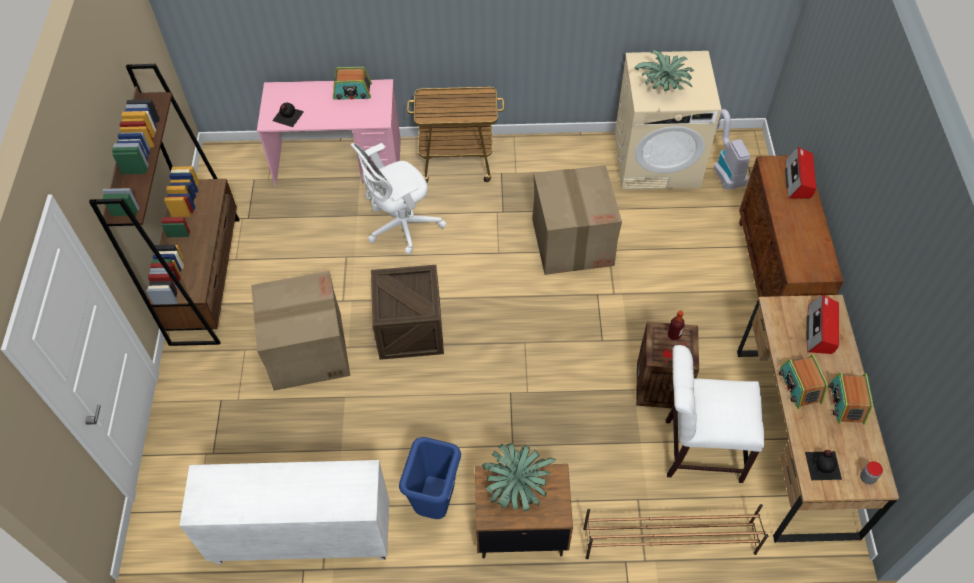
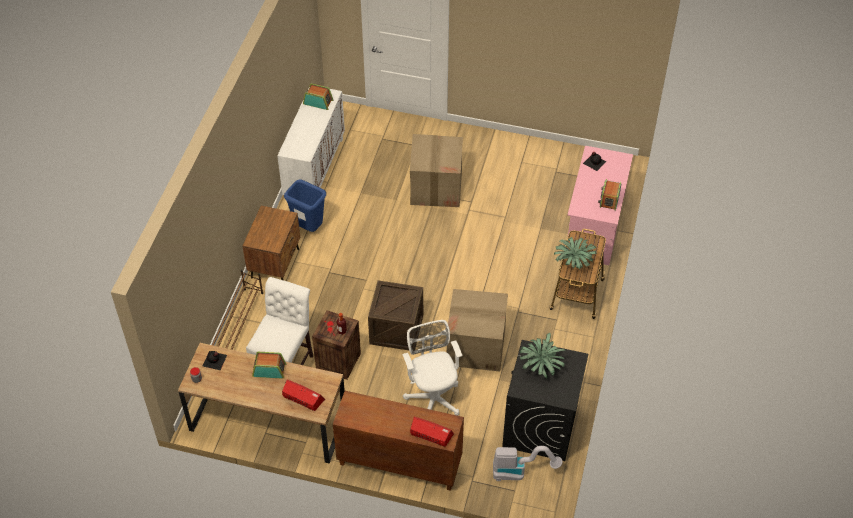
camera: 105 degrees right, 5 degrees down
(206, 279) = (510, 146): brown bookcase -> none
(400, 226) = (522, 250): white office chair -> white office chair (433, 397)
(410, 329) = (433, 239): crate -> crate (396, 329)
(517, 486) = (276, 227): potted plant -> potted plant (573, 262)
(657, 160) = (540, 426): beige washing machine -> black washing machine
(846, 403) = (247, 390): radio -> radio (318, 102)

